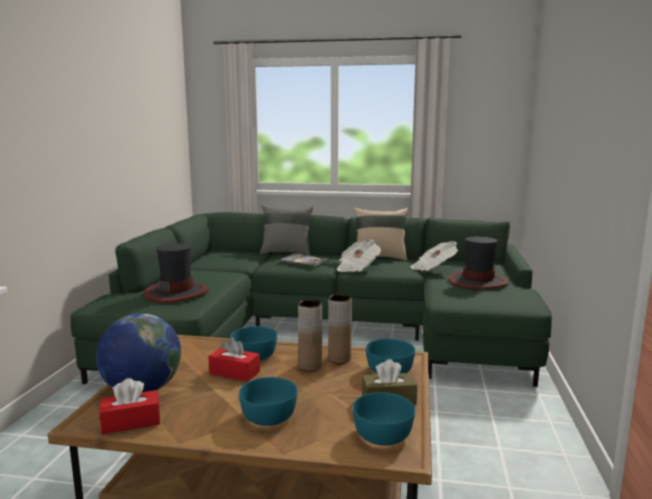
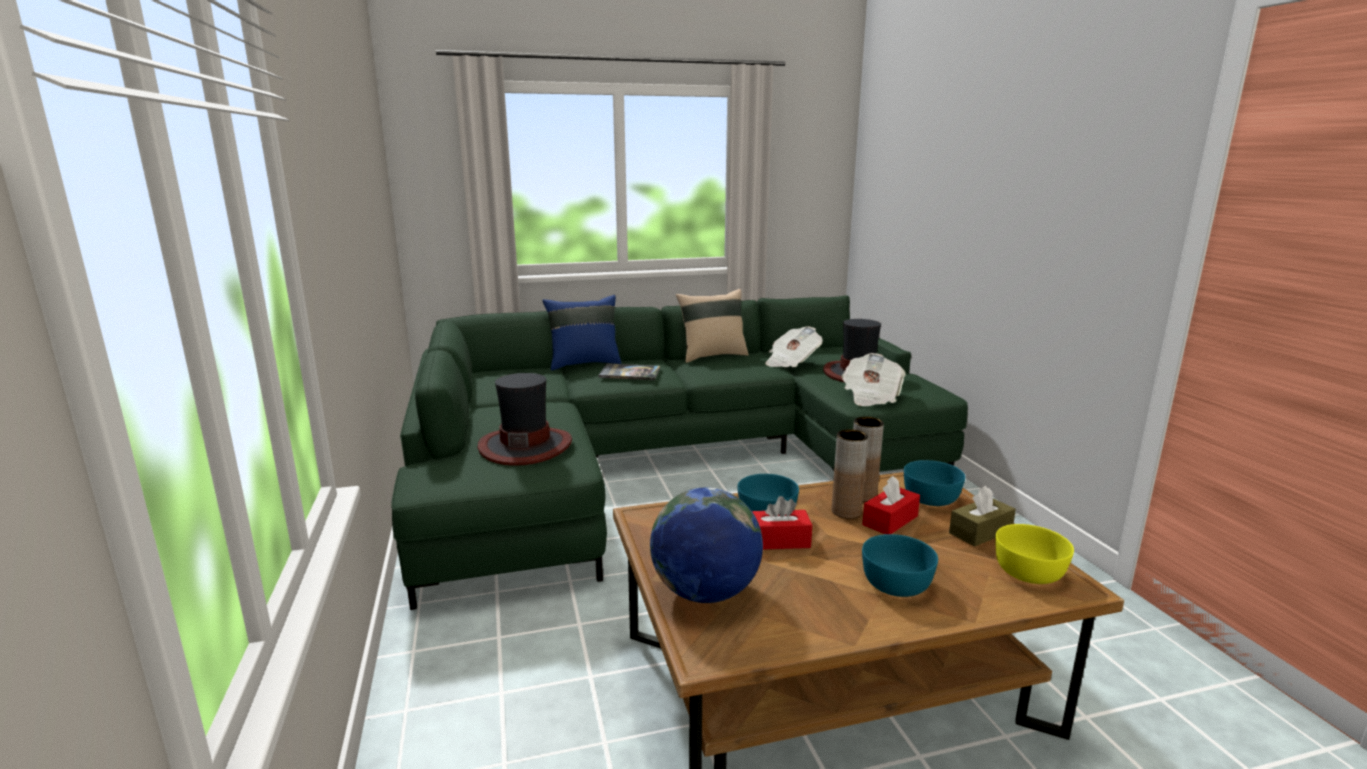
camera: 25 degrees left, 5 degrees up
(131, 422) = (761, 636): red tissue box -> red tissue box (890, 520)
(286, 253) = (584, 363): grey pillow -> blue pillow
(357, 268) = (703, 374): newspaper -> newspaper (871, 396)
(384, 435) = (1029, 571): turquoise bowl -> yellow bowl

